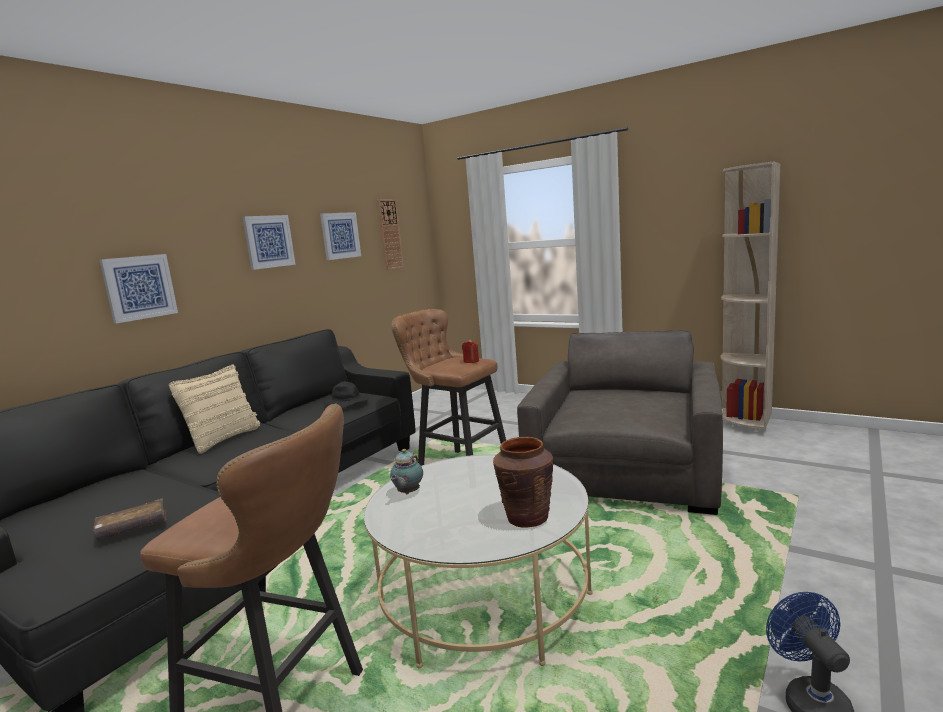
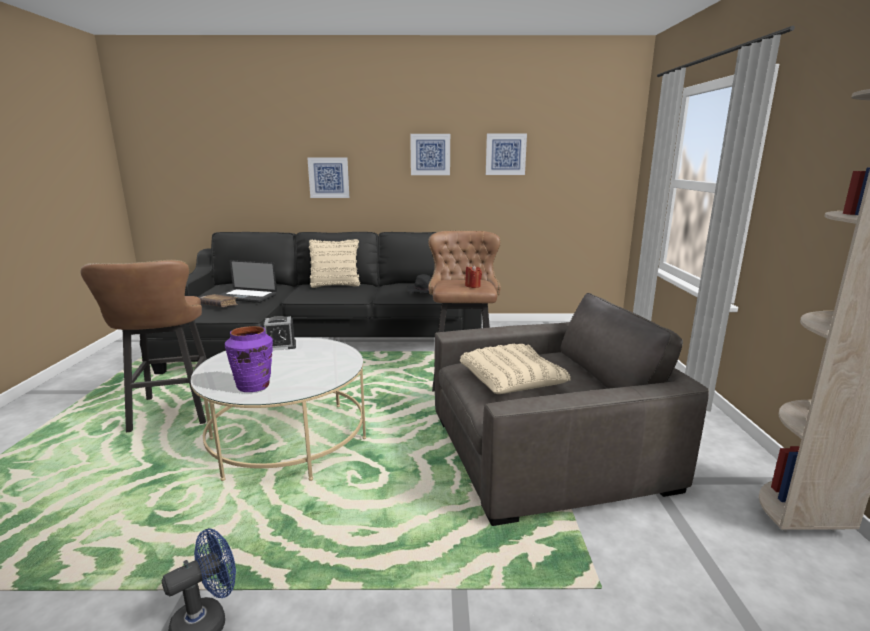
camera: 55 degrees right, 5 degrees up
(137, 502) = (246, 297): none -> laptop
(390, 234) = (571, 157): wall clock -> none
(407, 493) = (280, 346): teapot -> alarm clock
(527, 518) = (254, 386): brown vase -> purple vase
(625, 409) = (512, 379): none -> beige pillow

